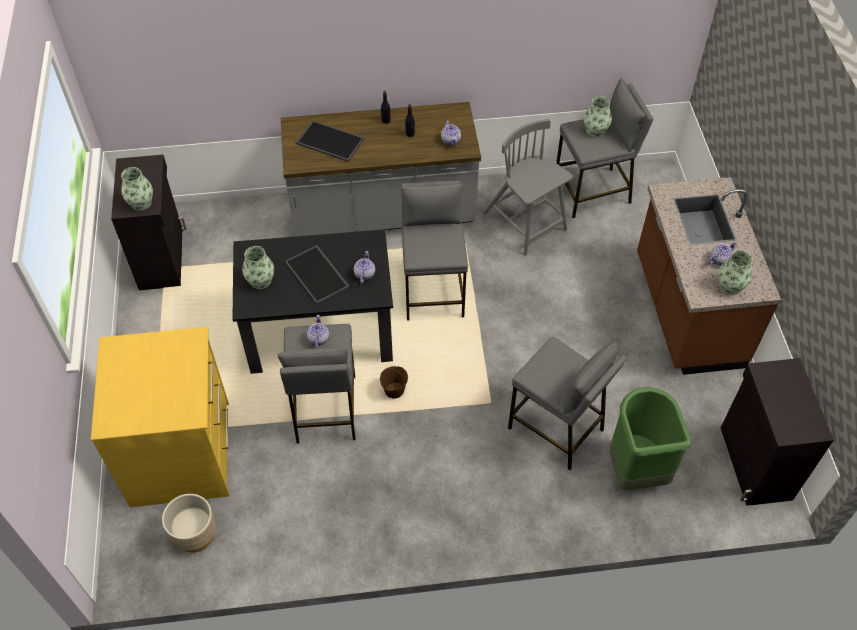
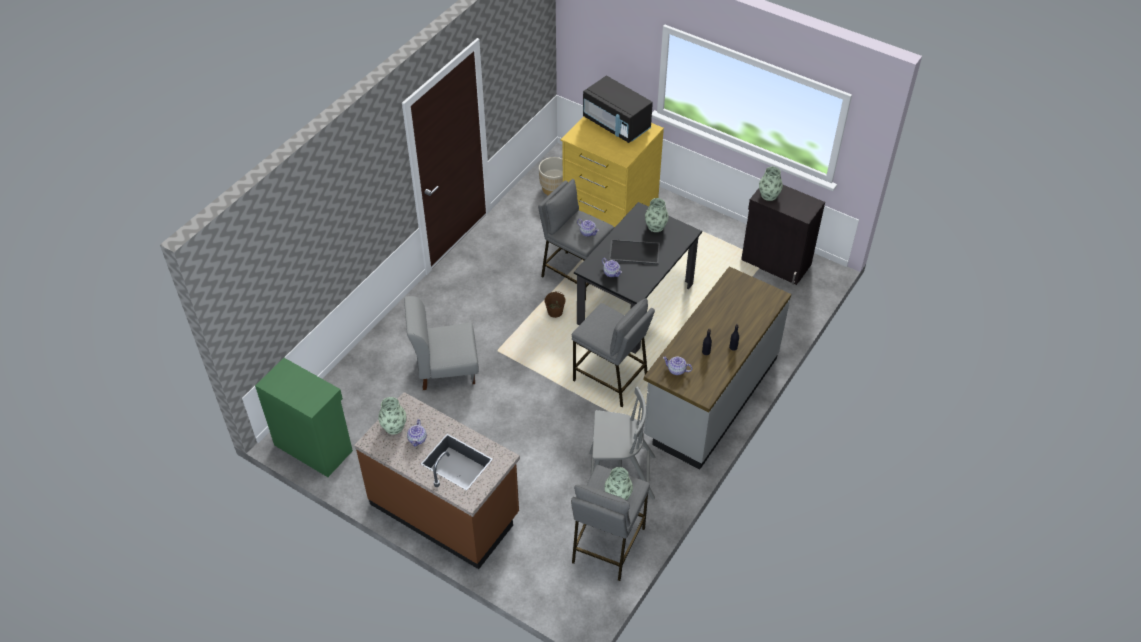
camera: 130 degrees right, 5 degrees down
(129, 387) = (616, 124): none -> black microwave
(329, 142) = (739, 304): tray -> none
(556, 429) = (446, 368): grey stool -> grey chair
(635, 470) = (379, 385): green trash can -> none
(754, 464) = (313, 446): black cabinet -> green cabinet

